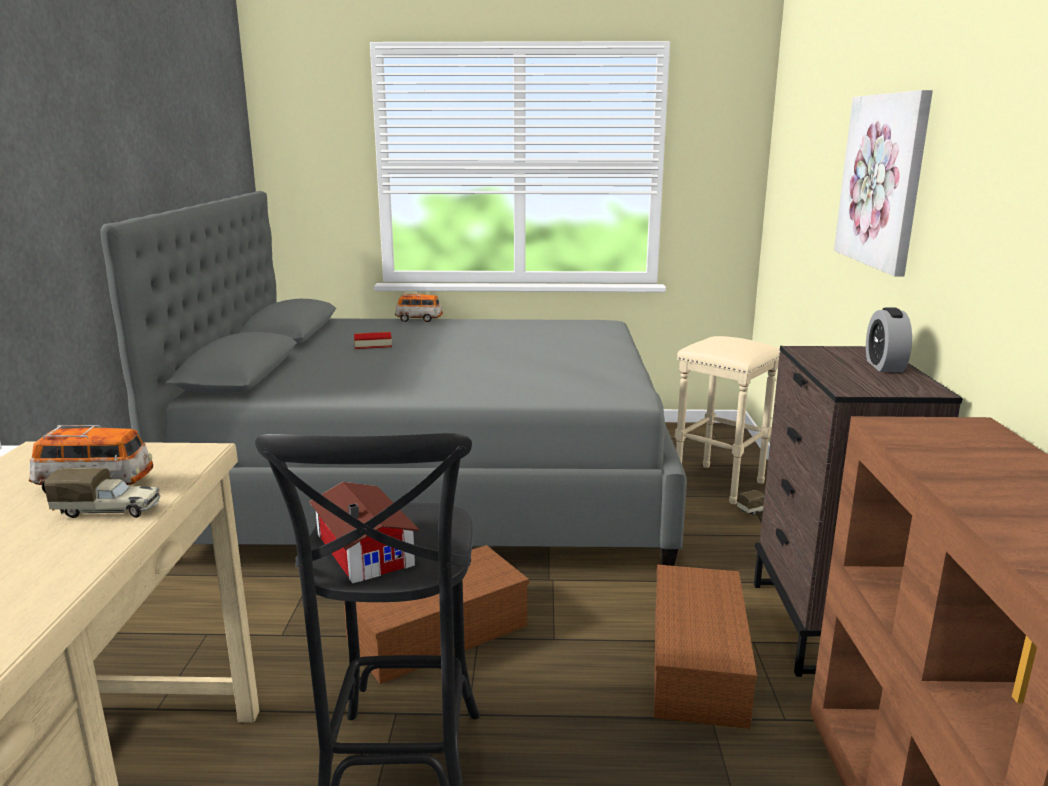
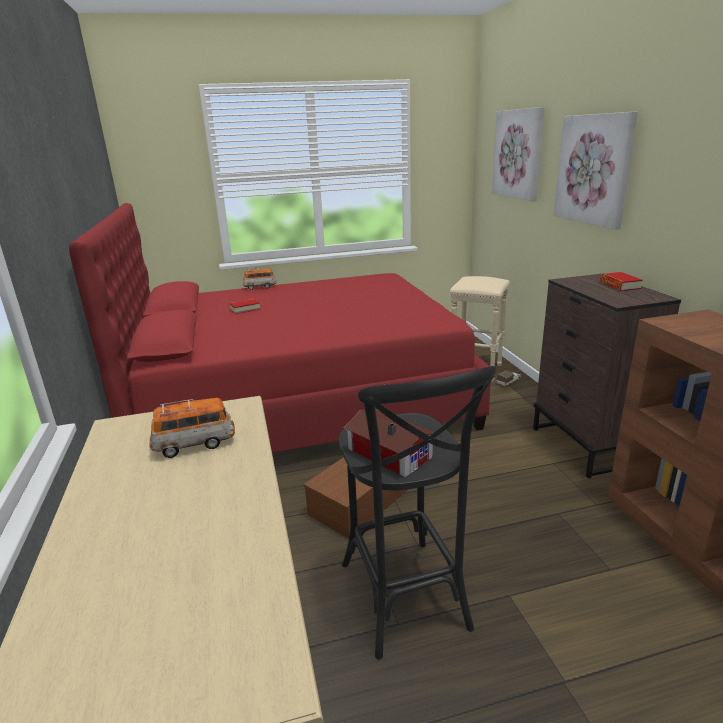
camera: 15 degrees left, 5 degrees up
(109, 511) = (229, 460): toy truck -> none
(437, 485) = (301, 400): grey bed -> red bed
(699, 665) = (533, 483): brown storage box -> none
(810, 155) = (518, 154): none -> picture
(884, 366) = (620, 285): alarm clock -> book

